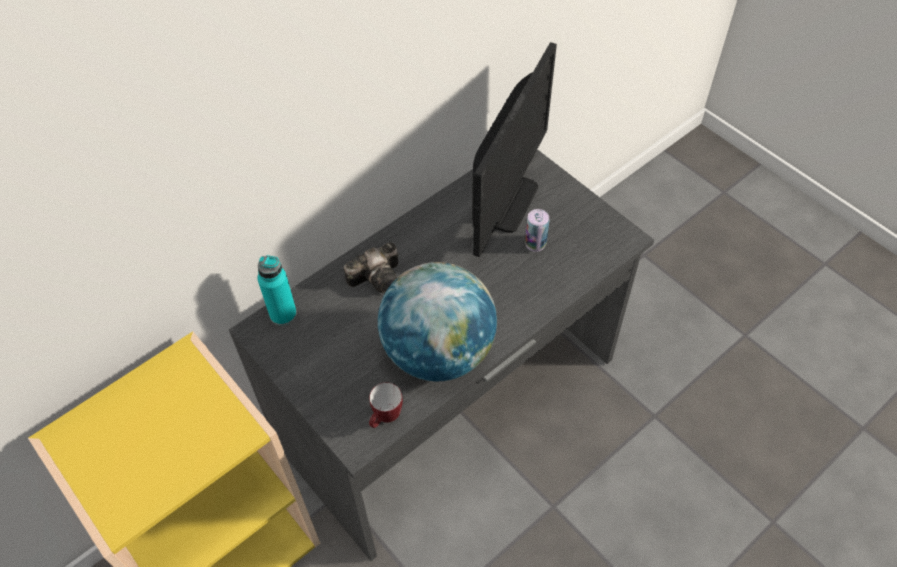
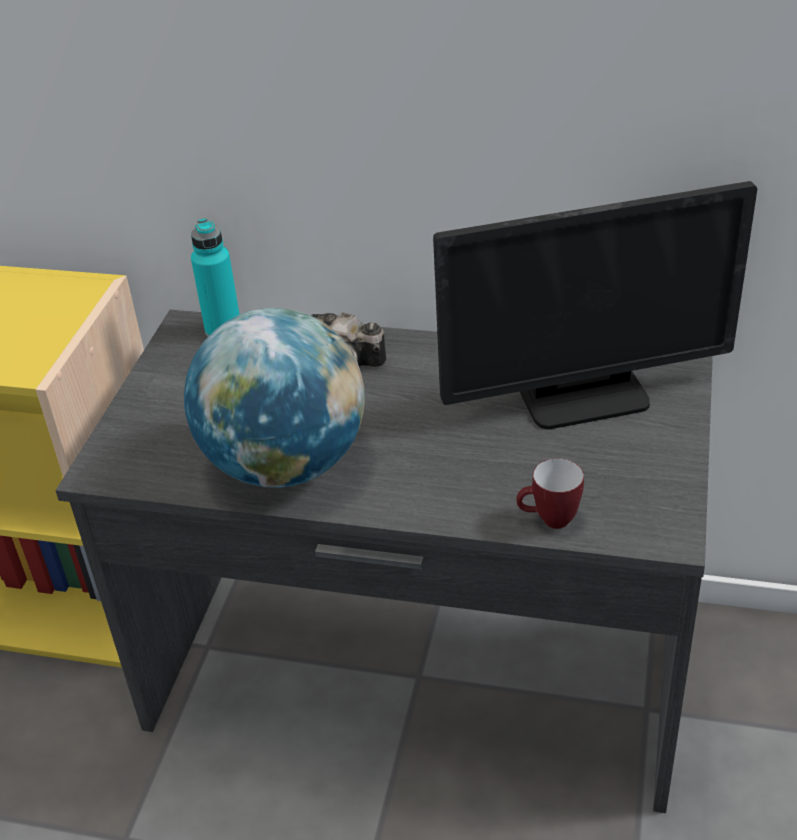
camera: 55 degrees right, 15 degrees down
(386, 419) = (150, 474): mug -> mug (549, 521)
(535, 243) = (548, 456): can -> none

